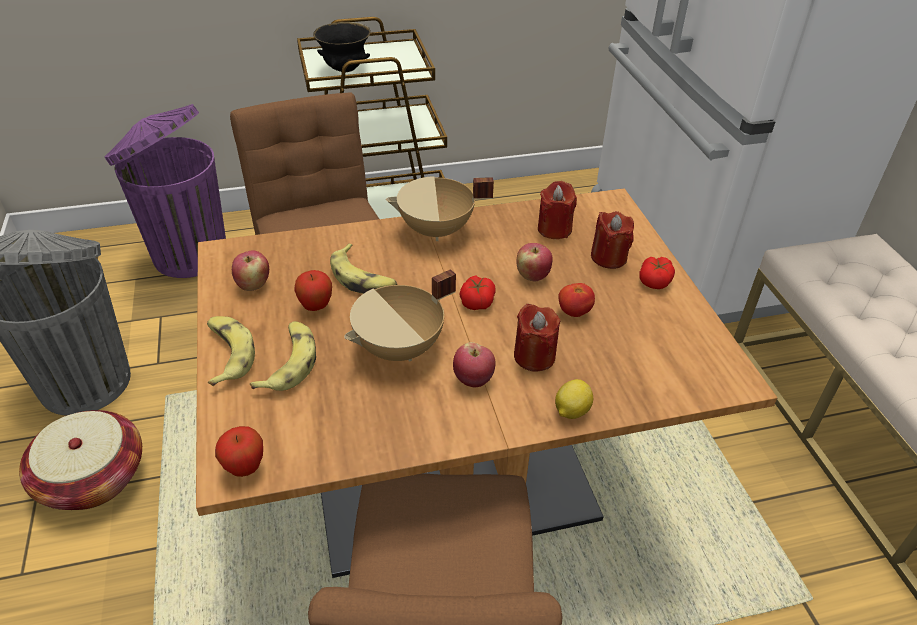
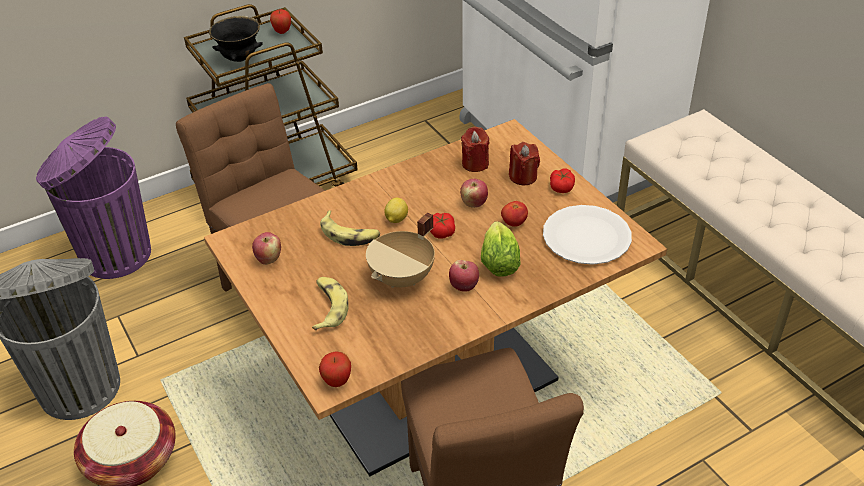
camera: 15 degrees left, 0 degrees up
(227, 354) = (279, 313): banana -> none
(316, 307) = (325, 263): apple -> apple (282, 32)
(436, 231) = (387, 185): beige cooking pot -> none
(534, 356) = (499, 260): red candle -> lettuce
(571, 411) = (538, 290): lemon -> lemon (396, 219)
(665, 353) = (586, 237): none -> white plate

